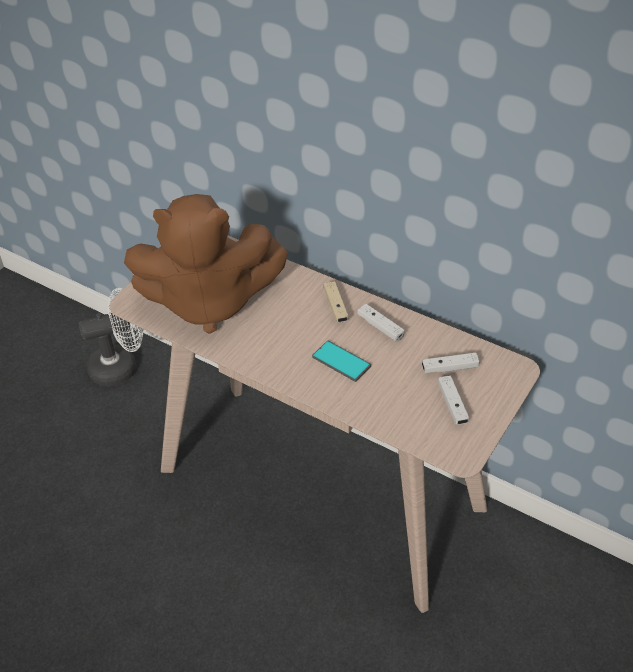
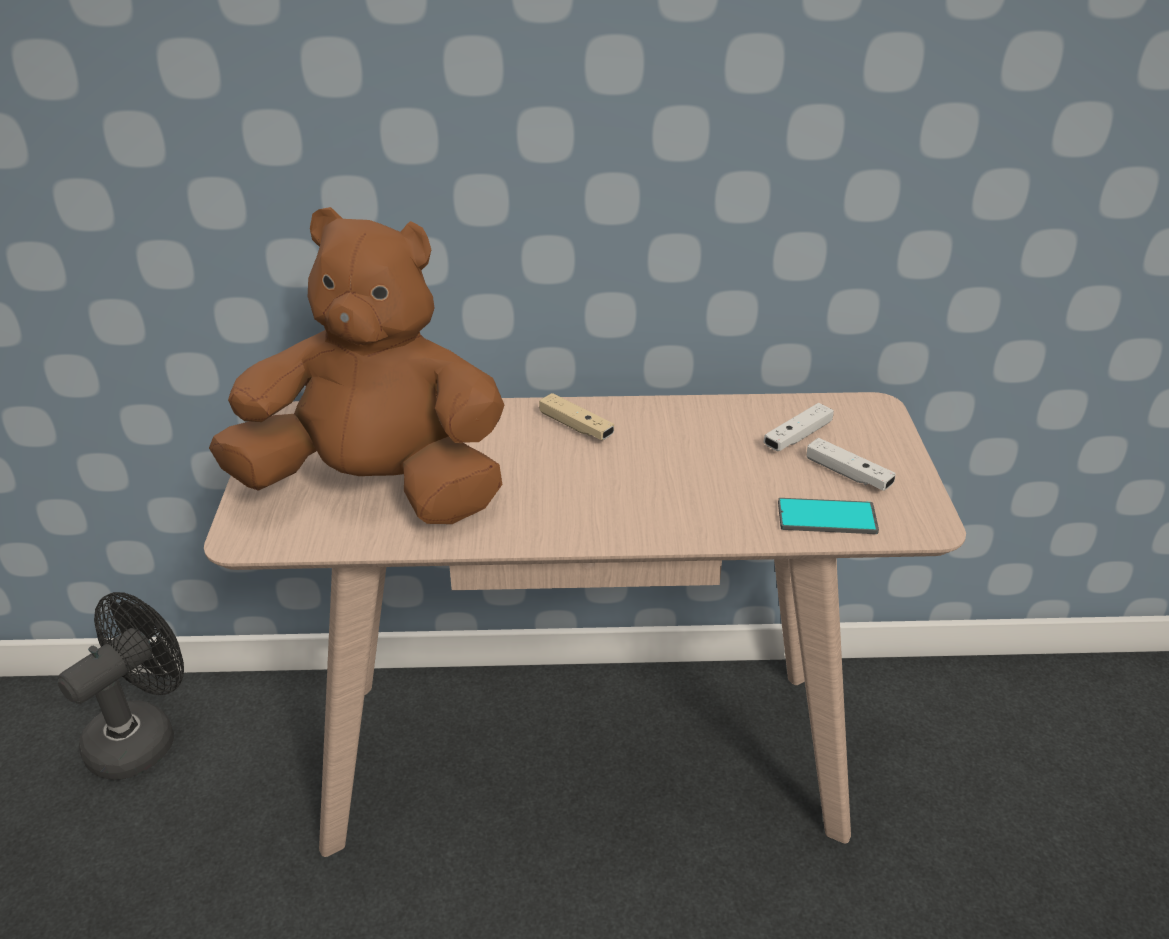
camera: 35 degrees left, 10 degrees down
(121, 366) = (142, 736): white fan -> black fan
(208, 302) = (378, 488): brown plush toy -> brown plush toy turned 135 degrees counterclockwise
(341, 361) = (653, 484): phone -> phone (827, 517)
(380, 327) = (661, 426): white game controller -> none

